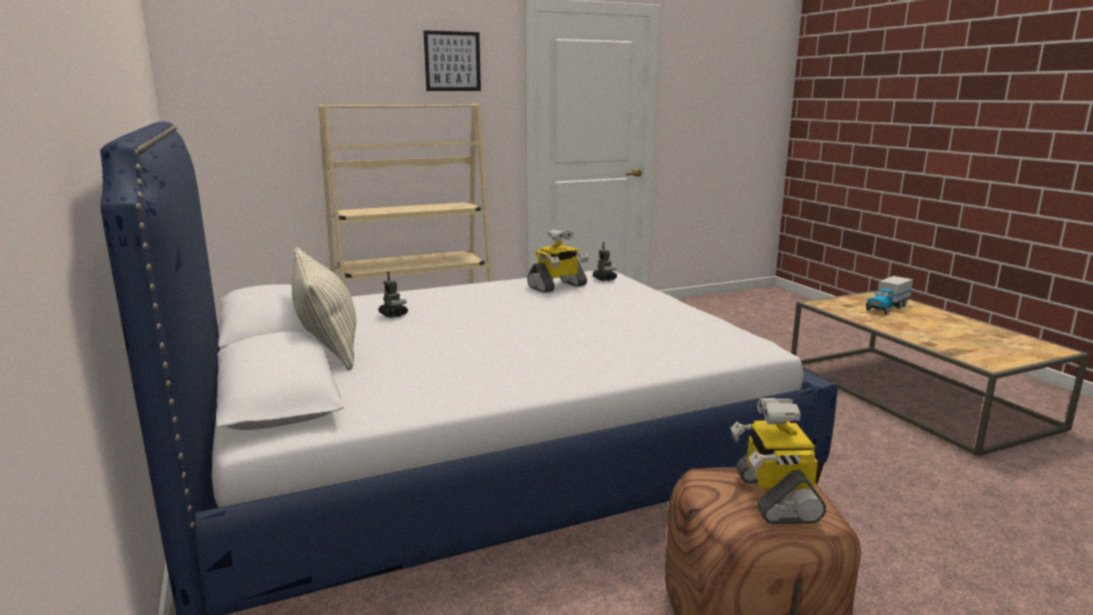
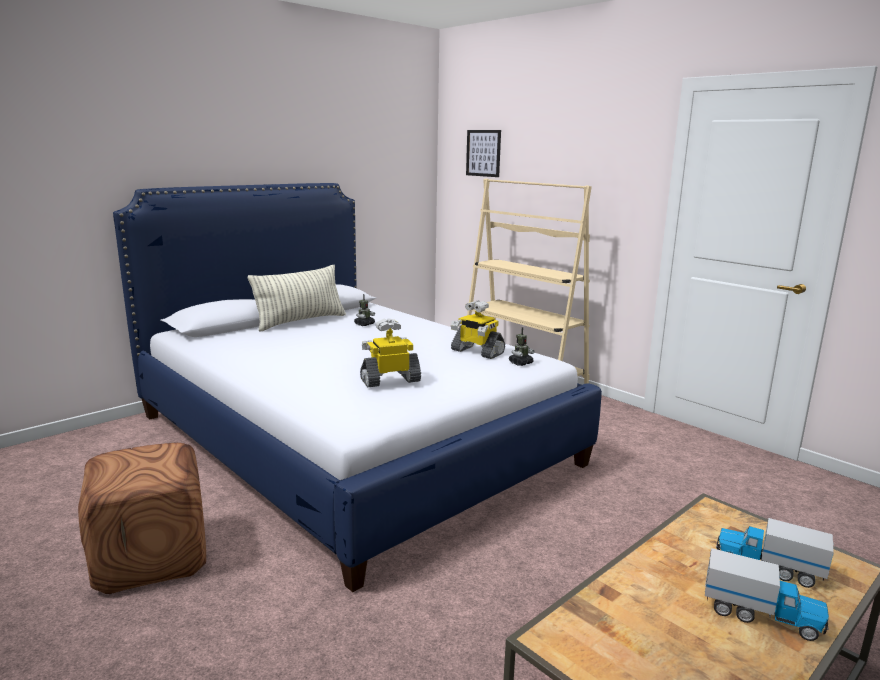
camera: 70 degrees right, 0 degrees up
(452, 61) = (605, 145): picture -> picture (483, 153)
(774, 497) = (137, 468): toy robot -> toy robot (390, 380)
(937, 319) = (761, 615): none -> toy truck

